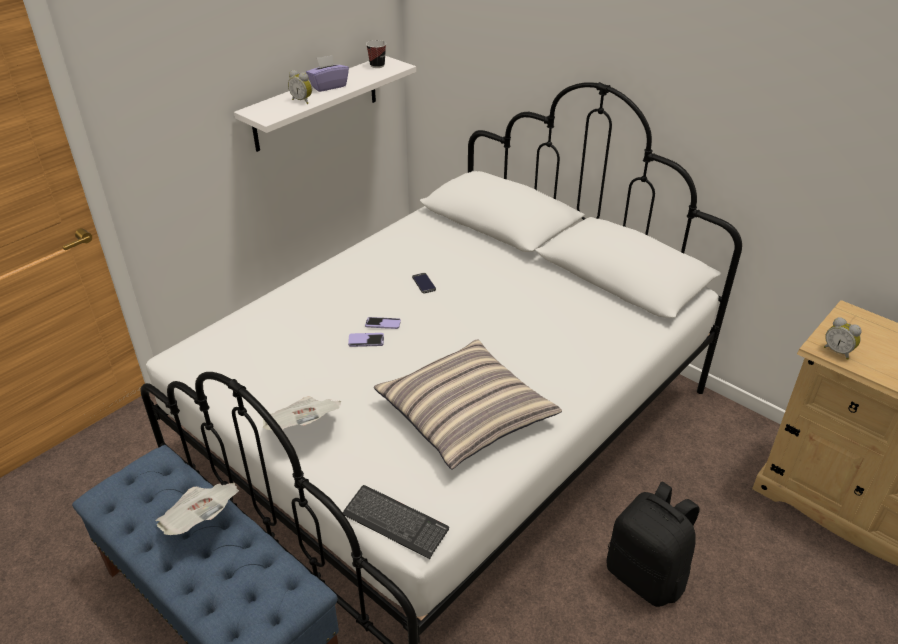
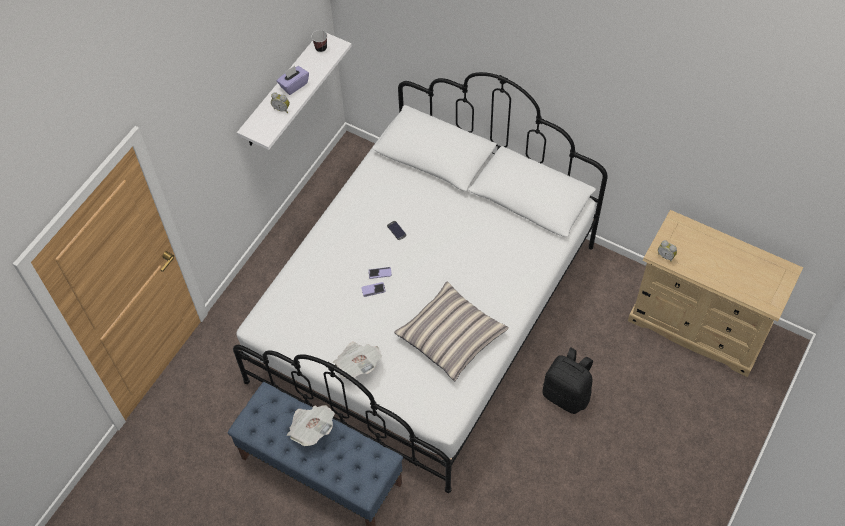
camera: 10 degrees left, 20 degrees up
(395, 522) = (430, 416): keyboard -> none

